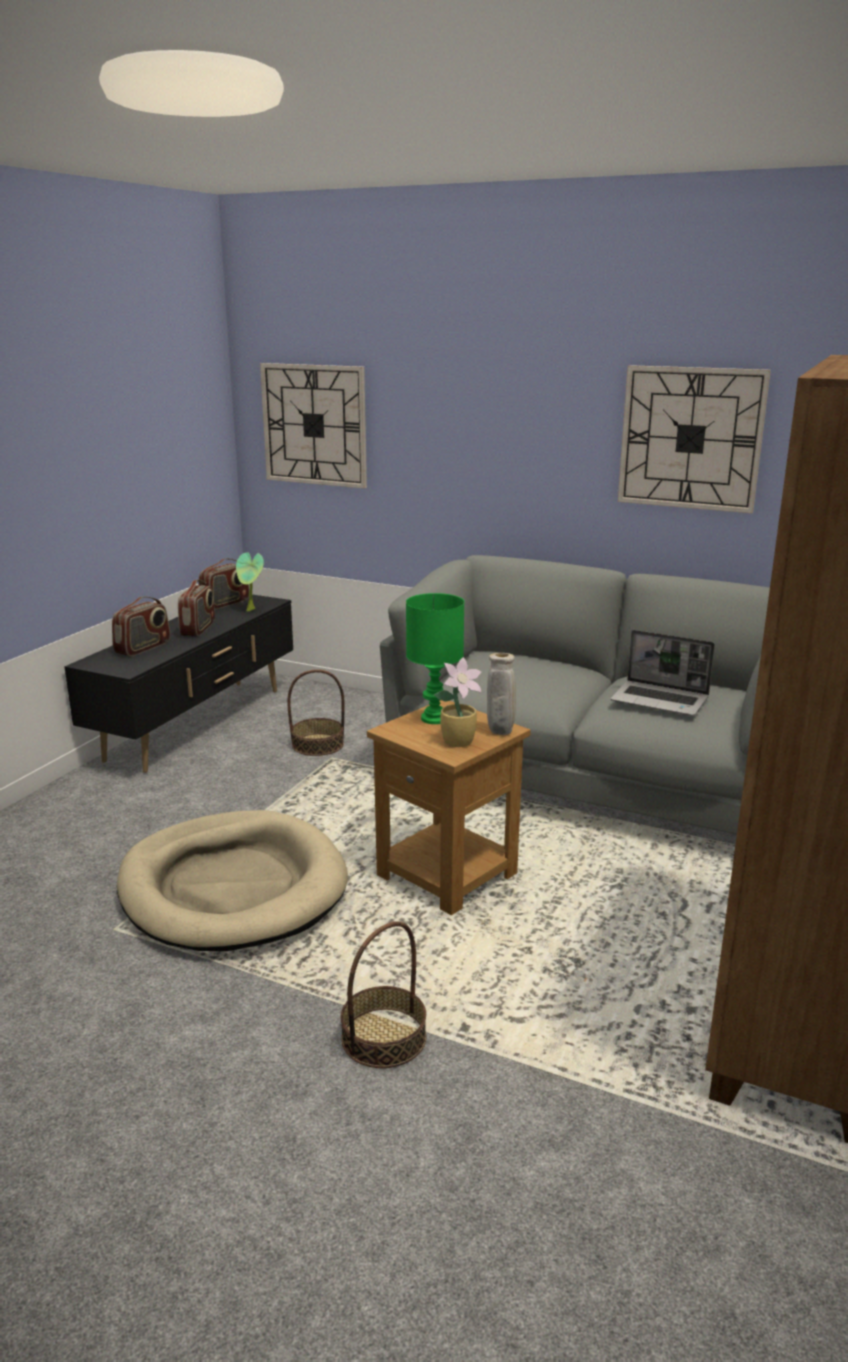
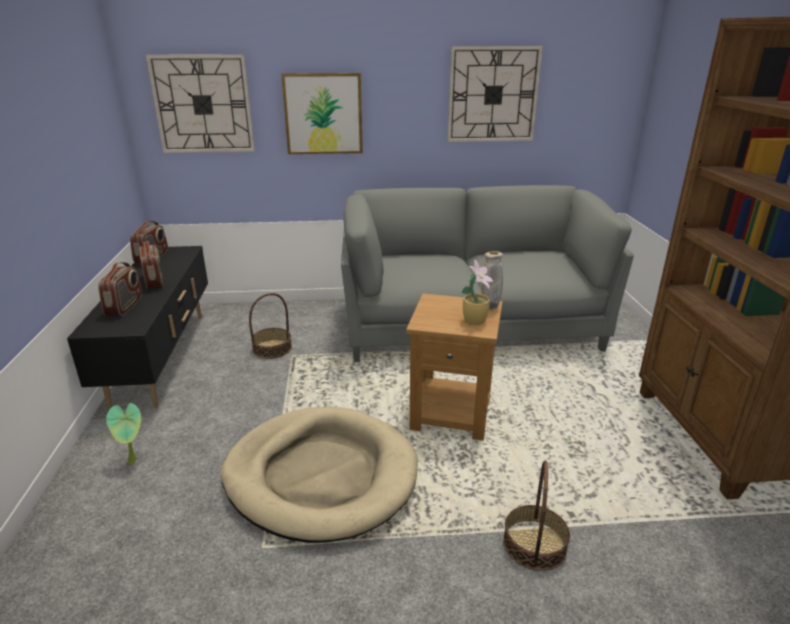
camera: 30 degrees left, 5 degrees up
(251, 610) = (181, 259): potted plant -> potted plant (134, 461)
(435, 719) = (438, 308): green table lamp -> none
(452, 447) = (323, 114): none -> picture
(661, 700) = (523, 265): laptop -> none

